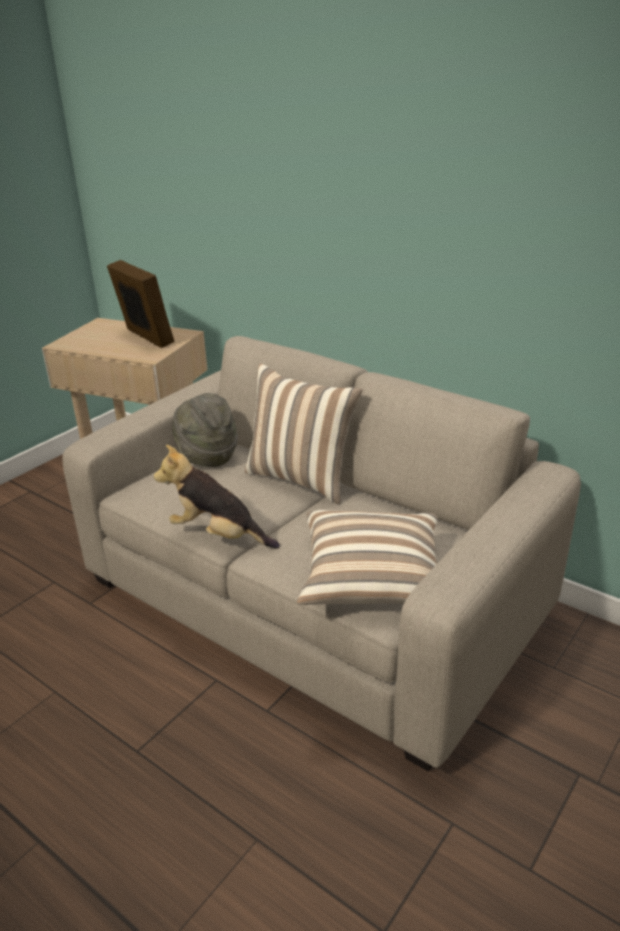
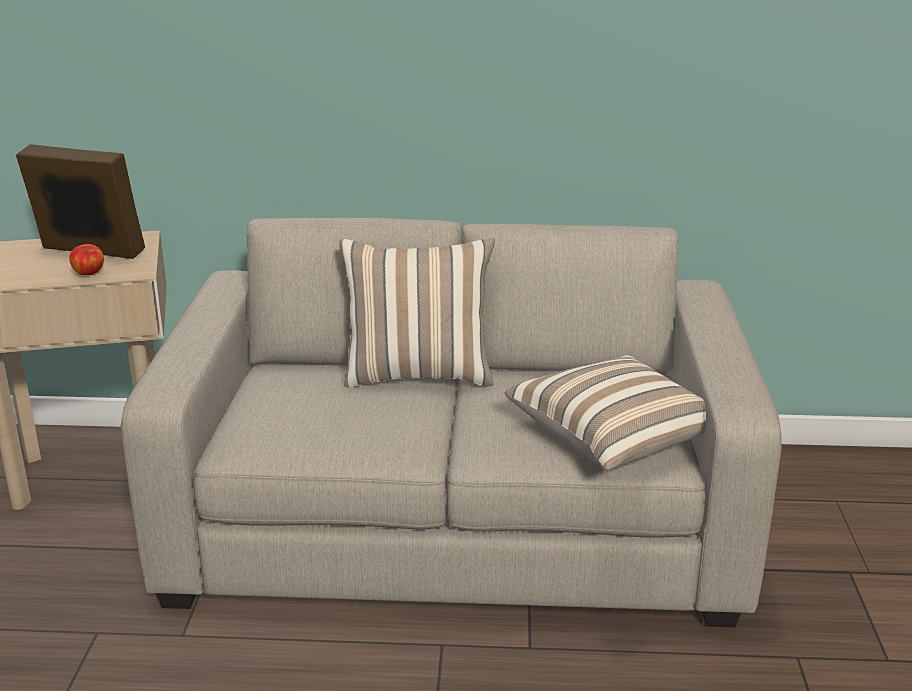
camera: 35 degrees left, 5 degrees down
(125, 352) = (89, 274): none -> apple
(206, 456) = (274, 383): grey hat -> none
(218, 535) = (404, 453): plush toy -> none

